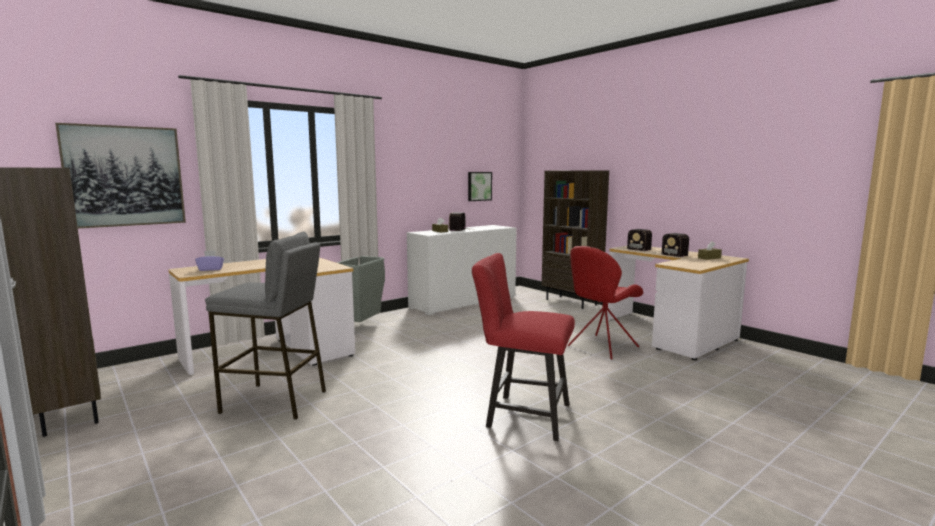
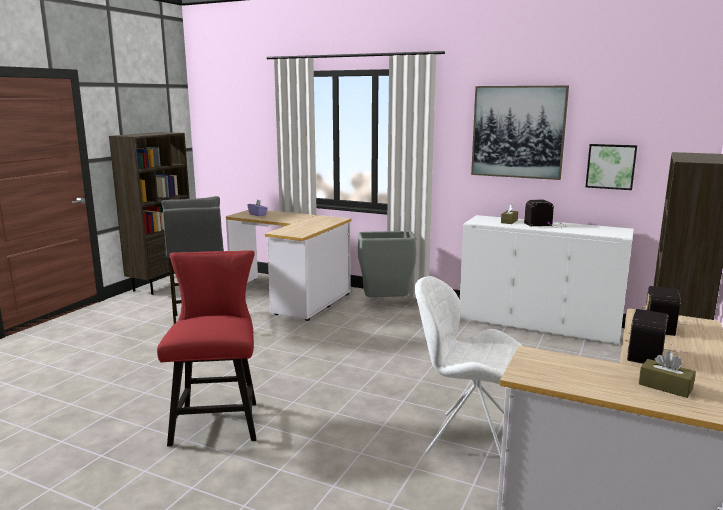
camera: 65 degrees right, 5 degrees up
(125, 176) = (243, 136): picture -> picture (518, 132)
(601, 347) = (469, 440): red chair -> white chair

